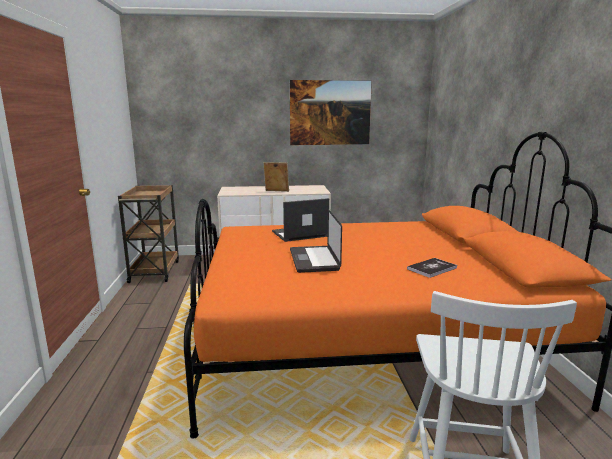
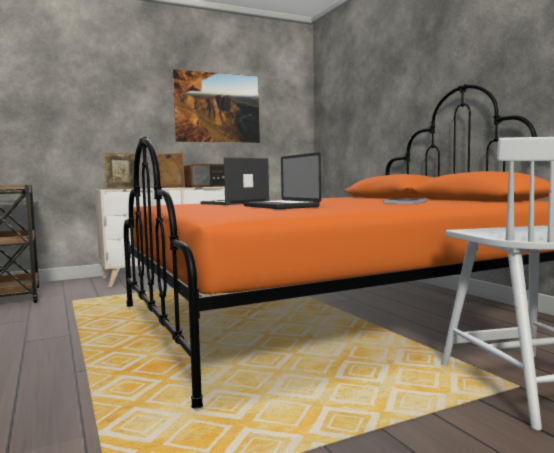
camera: 20 degrees left, 10 degrees down
(236, 193) = (121, 189): none -> picture frame
(309, 190) = (206, 186): none -> radio

